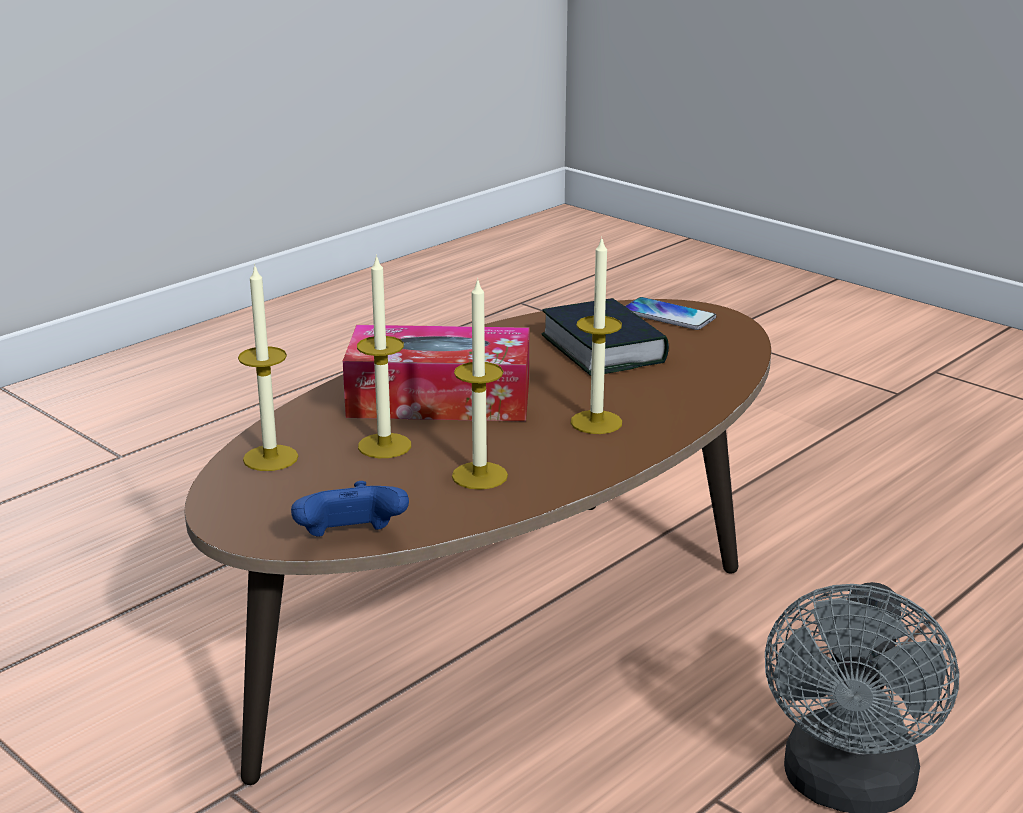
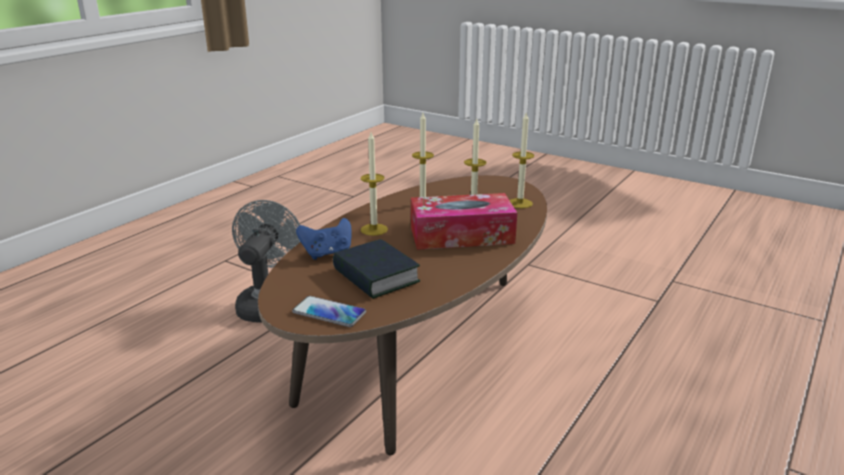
camera: 170 degrees right, 0 degrees up
(350, 540) = (460, 180): blue game controller -> blue game controller (327, 253)

